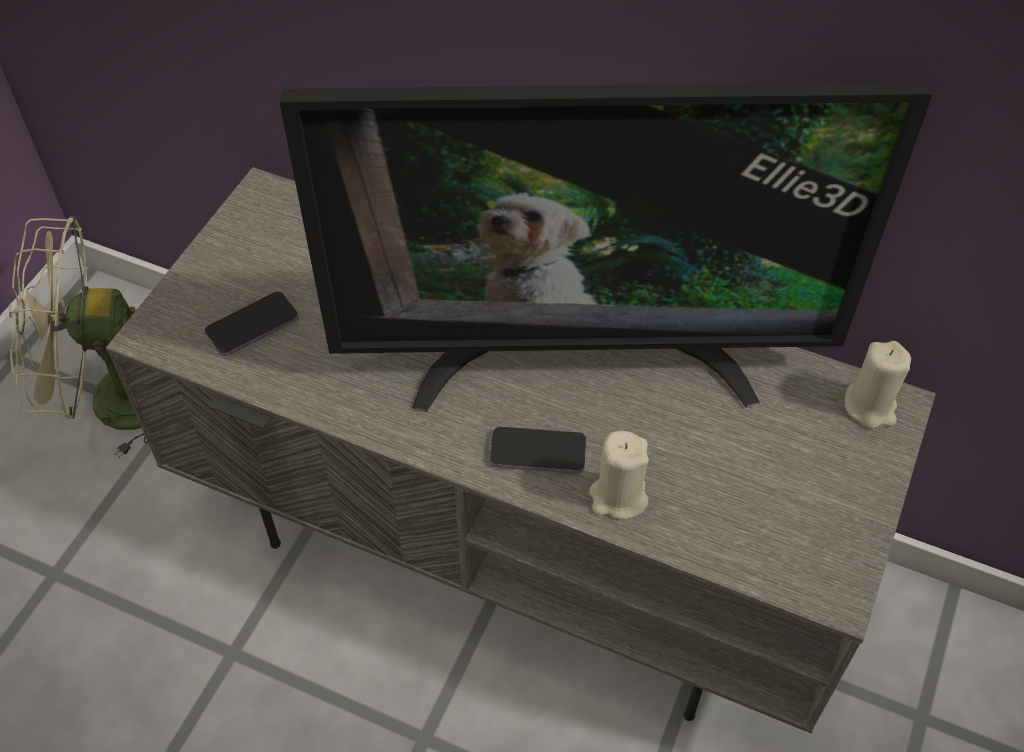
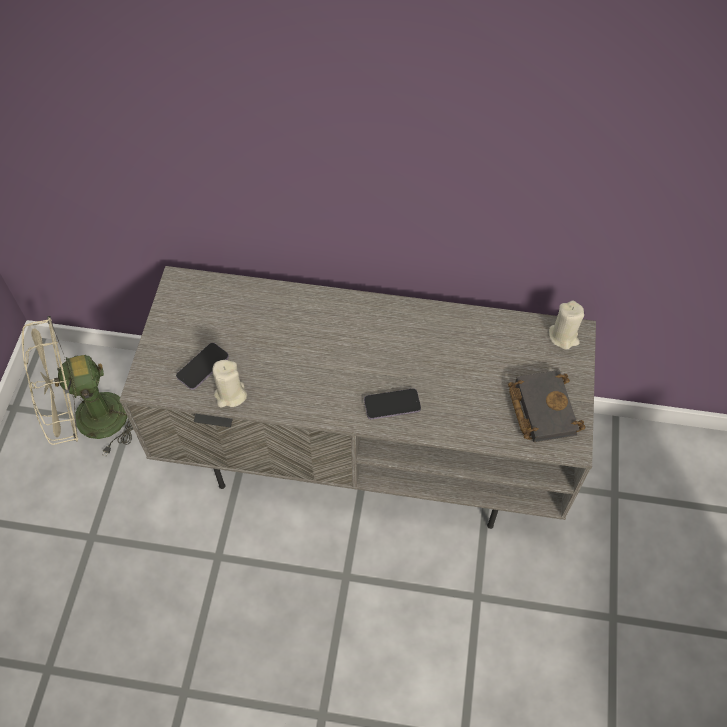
camera: 15 degrees left, 5 degrees up
(583, 357) = (400, 343): television -> none
(618, 497) = (443, 420): beige candle -> beige candle (230, 395)
(797, 516) = (541, 408): none -> black book

